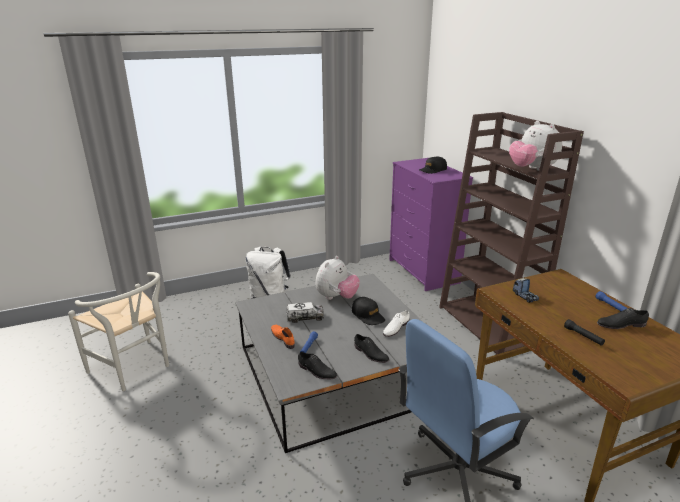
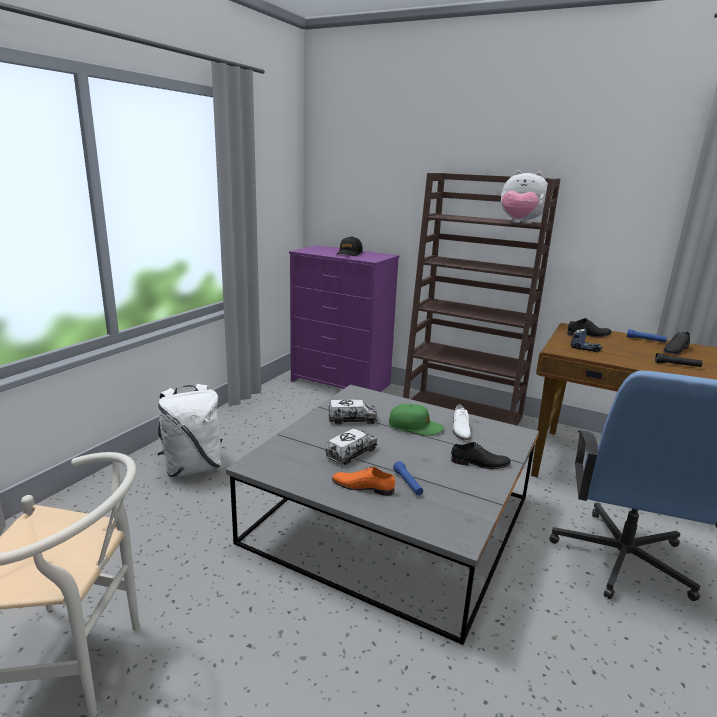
camera: 40 degrees left, 5 degrees down
(316, 371) = (460, 506): black shoe -> black shoe (589, 335)
(337, 297) = (352, 420): plush toy -> toy truck
(368, 315) = (415, 427): black cap -> green cap

